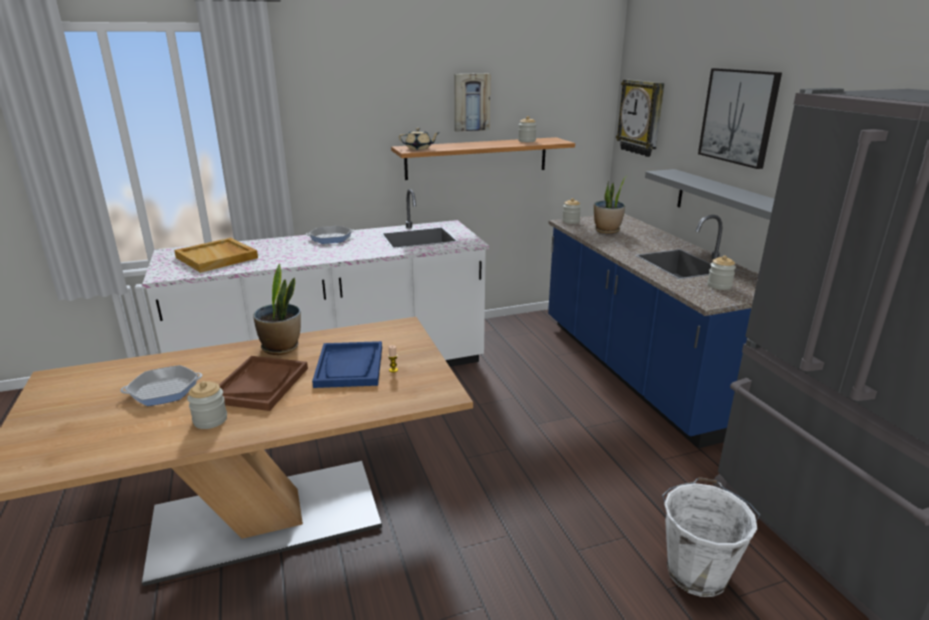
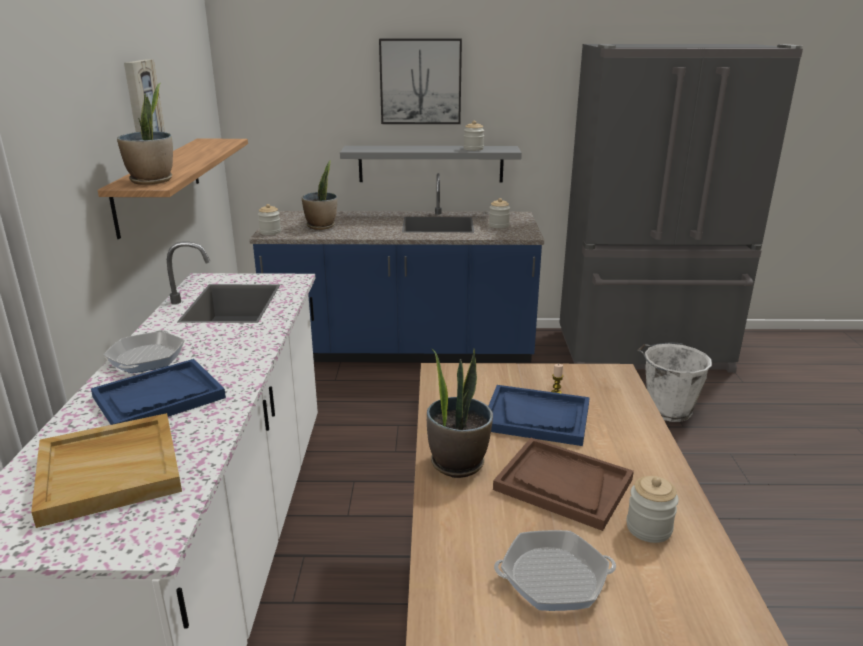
camera: 70 degrees left, 0 degrees up
(164, 390) = (553, 577): frying pan -> frying pan turned 90 degrees clockwise
(287, 250) = (159, 398): none -> blue tray
(419, 148) = (152, 181): beige teapot -> potted plant
(526, 141) = (200, 147): jar -> jar (473, 149)
(641, 117) = (272, 99): wall clock -> none

